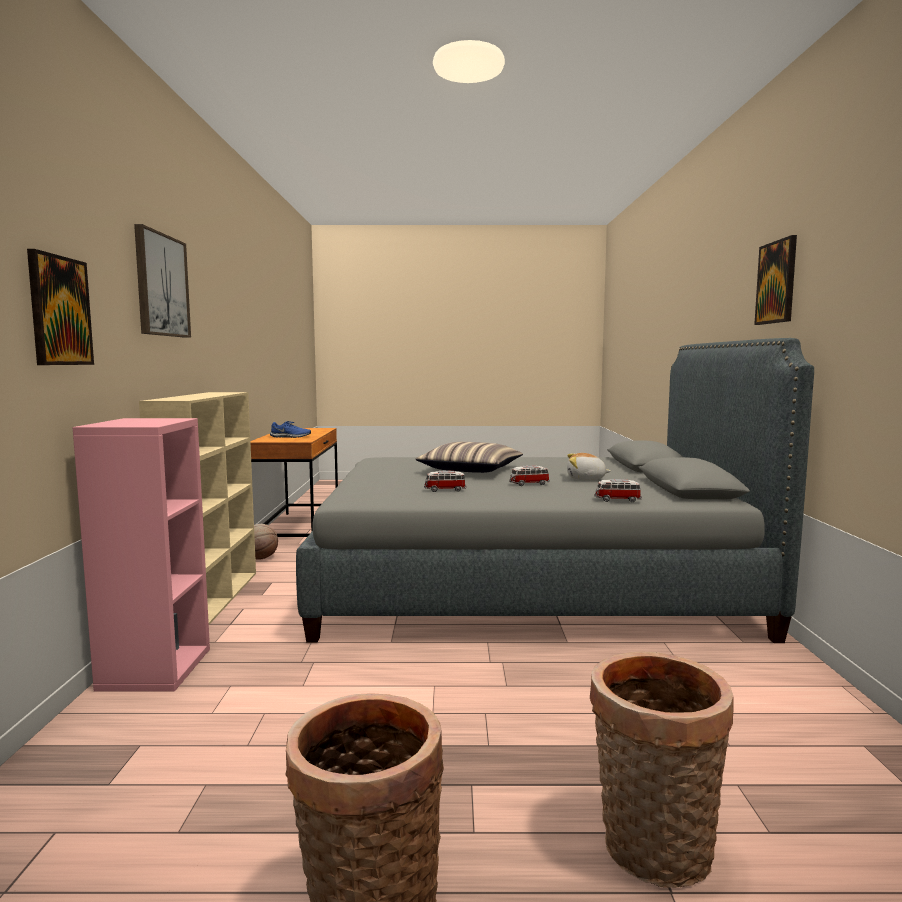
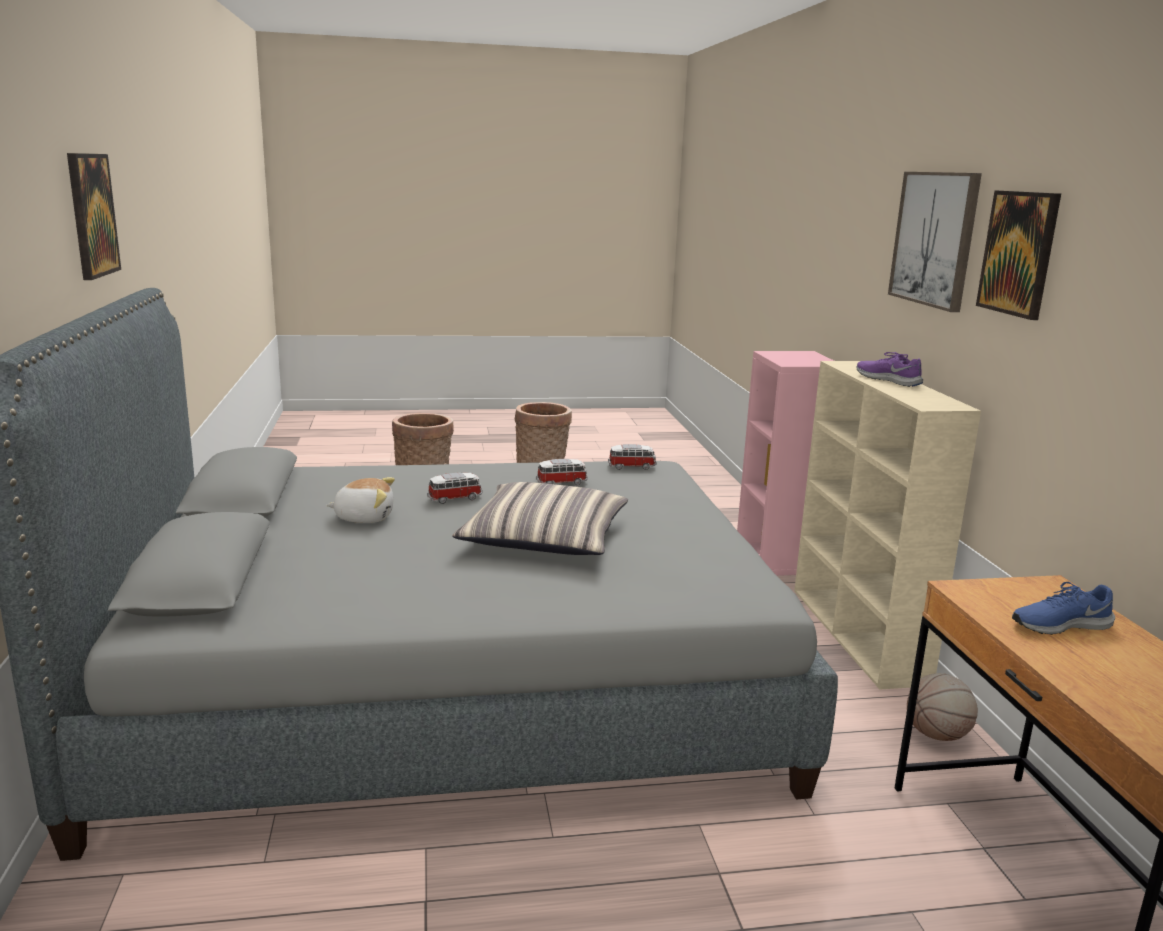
camera: 170 degrees right, 10 degrees up
(59, 311) = (834, 265): picture -> picture (1019, 253)
(195, 396) = (888, 380): none -> purple shoe
(617, 500) = (364, 470): toy car -> toy car (632, 467)

